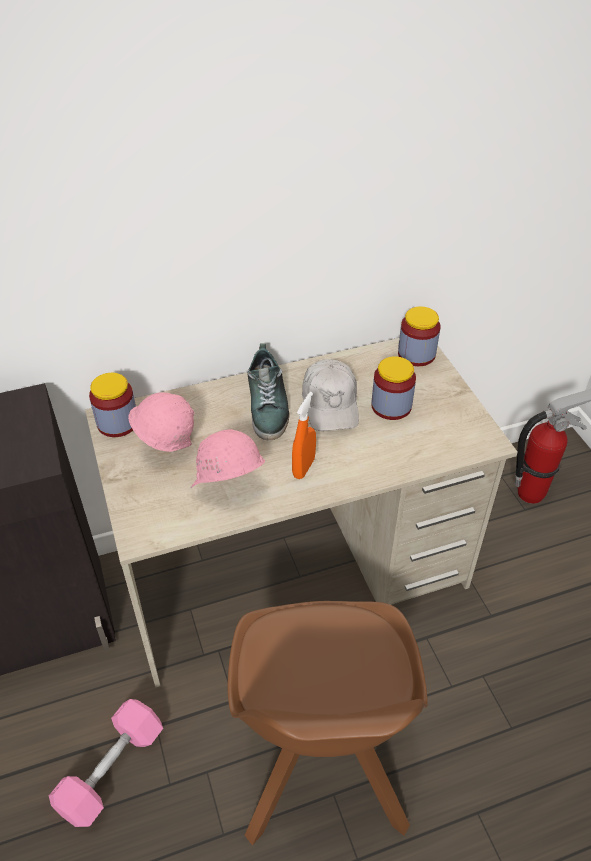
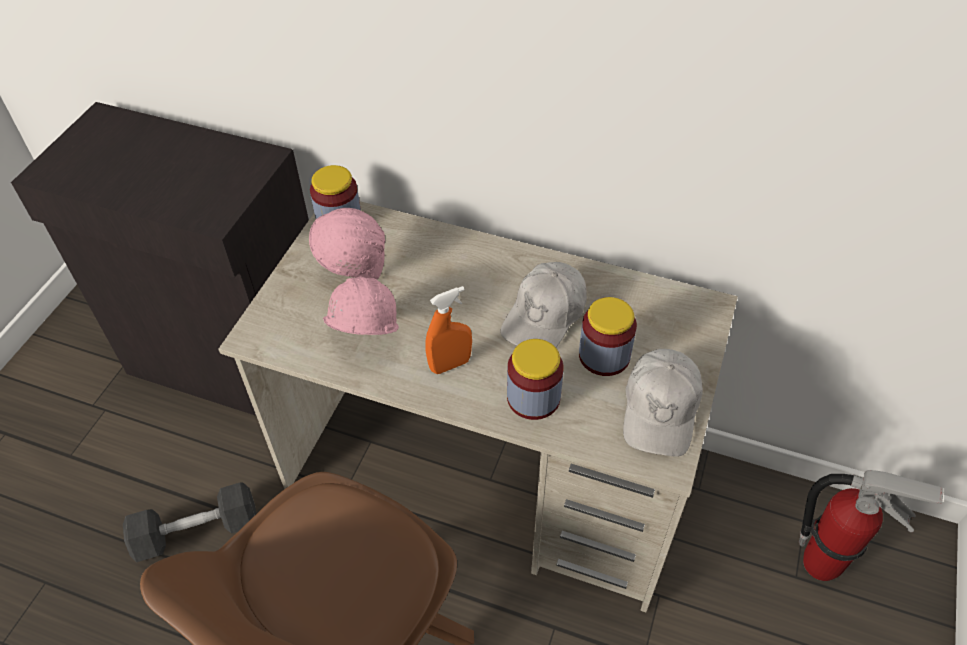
camera: 40 degrees right, 5 degrees up
(111, 770) = (197, 531): pink dumbbell -> grey dumbbell
(268, 406) = (483, 282): shoe -> none
(416, 354) = (695, 315): jar -> jar (533, 398)
(454, 417) = (660, 409): none -> white cap

